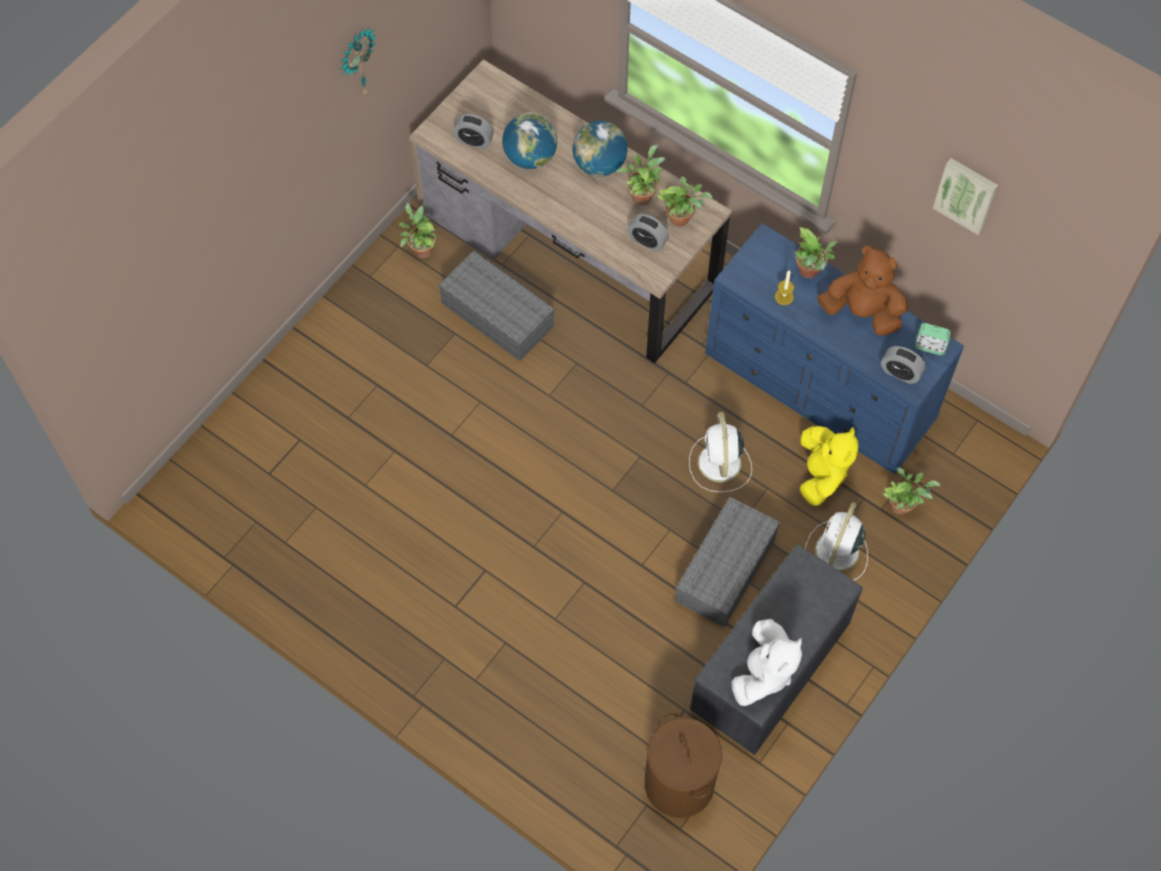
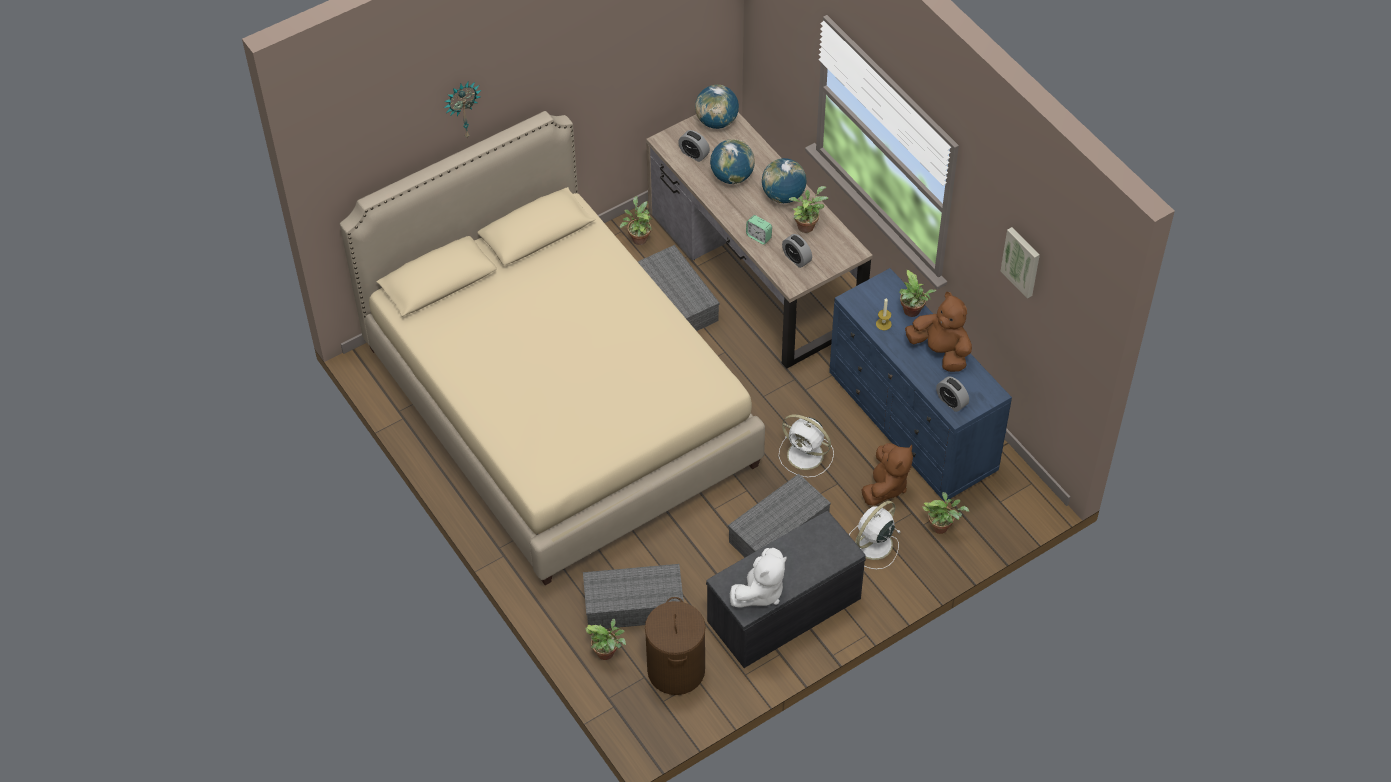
camera: 20 degrees right, 10 degrees down
(357, 63) = (609, 61): wall clock -> wall clock (462, 109)
(412, 491) = (559, 406): none -> beige bed
(484, 91) = (716, 122): none -> globe
(597, 719) = (632, 606): none -> grey storage box
(682, 218) = (830, 250): potted plant -> potted plant (608, 653)
(719, 464) = (806, 455): white fan -> white fan turned 75 degrees counterclockwise
(821, 474) = (885, 486): yellow plush toy -> brown plush toy
(930, 346) = (984, 390): alarm clock -> alarm clock (758, 237)

